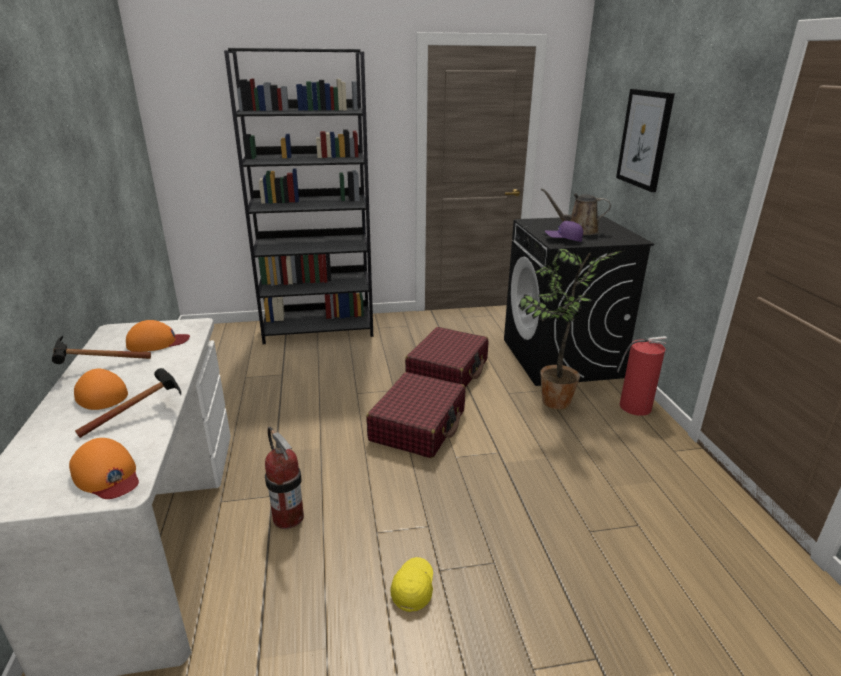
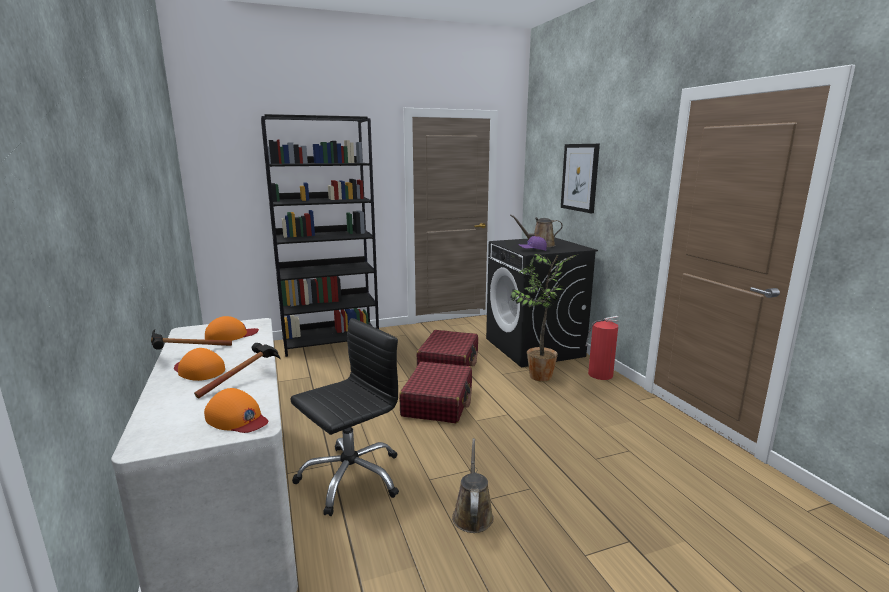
camera: 10 degrees left, 10 degrees down
(288, 517) = (350, 477): fire extinguisher -> black office chair
(413, 588) = (472, 514): yellow cap -> brown watering can

